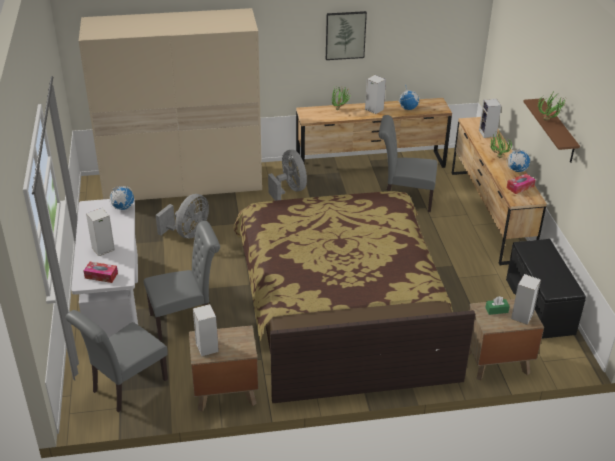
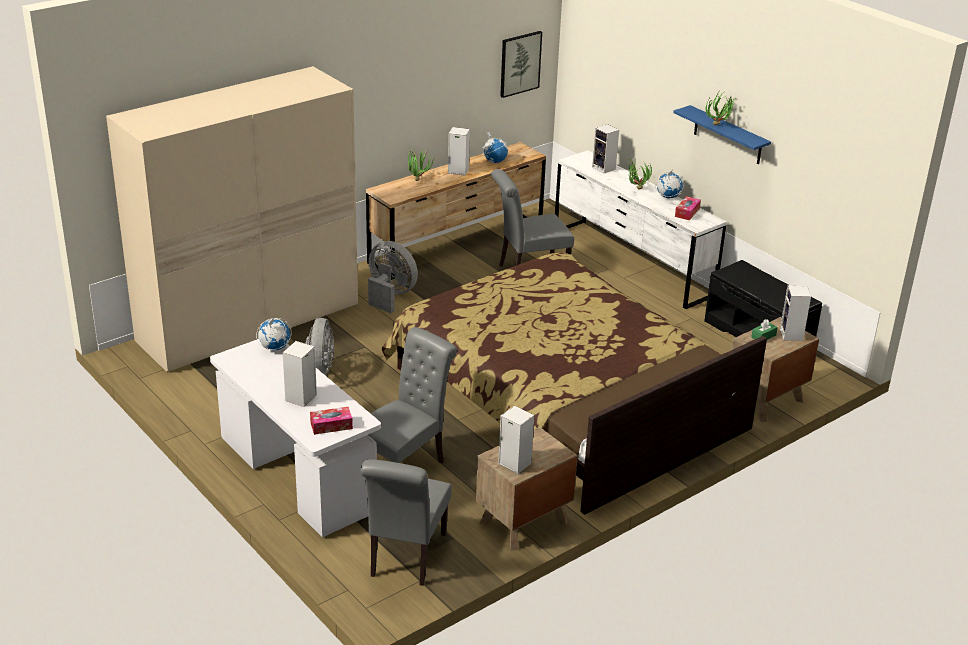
camera: 30 degrees left, 5 degrees down
(345, 35) = (414, 83): picture -> picture (520, 63)
(489, 214) = (631, 262): brown dresser -> white dresser
(558, 131) = (727, 135): brown shelf -> blue shelf

